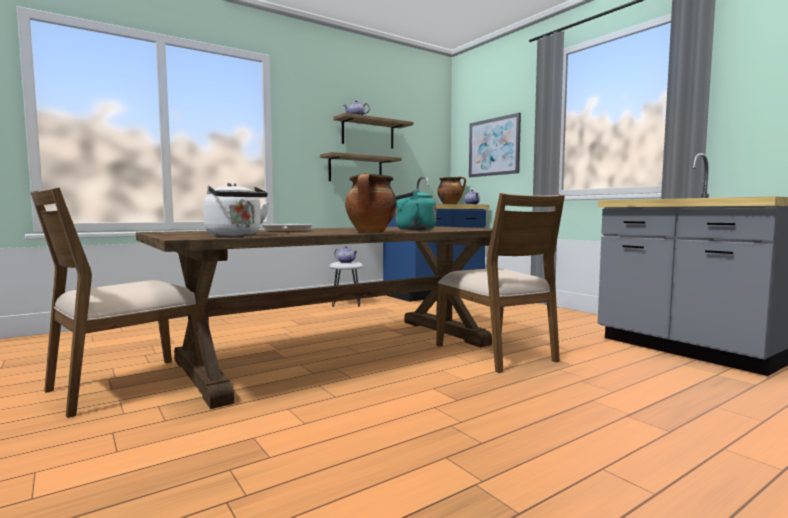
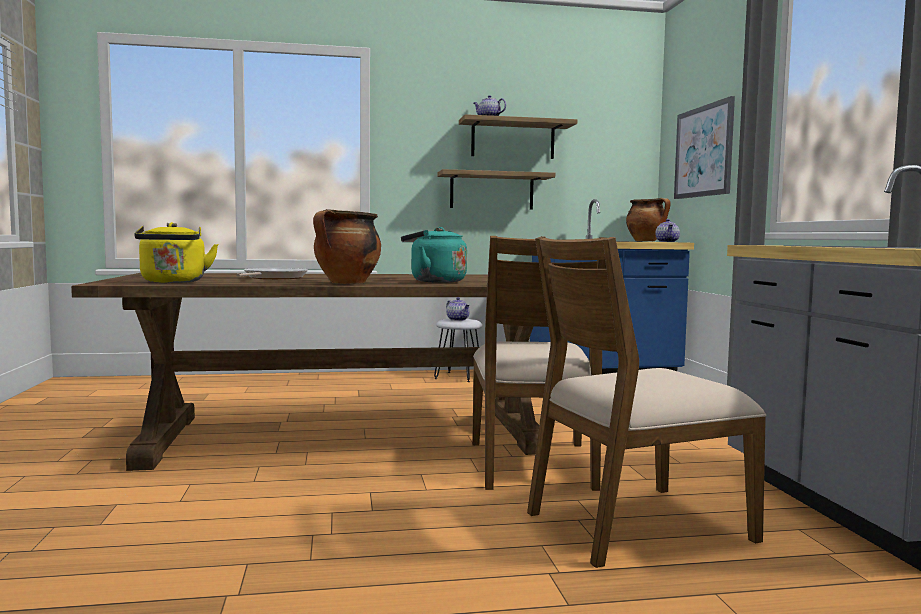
camera: 25 degrees right, 0 degrees up
(126, 386) = (97, 436): brown chair -> brown chair (635, 525)
(236, 235) = (173, 282): white kettle -> yellow kettle

